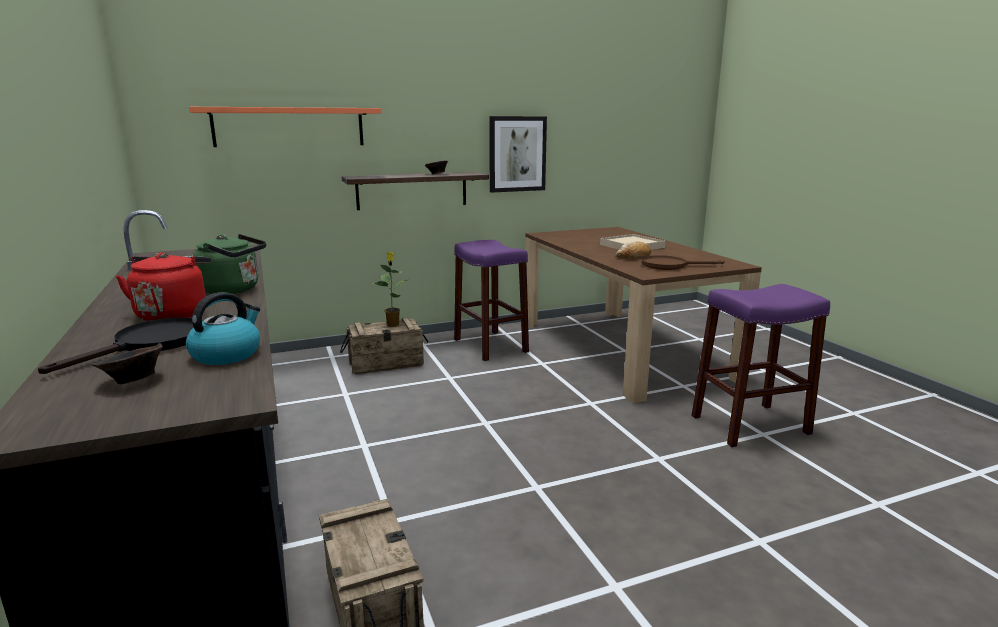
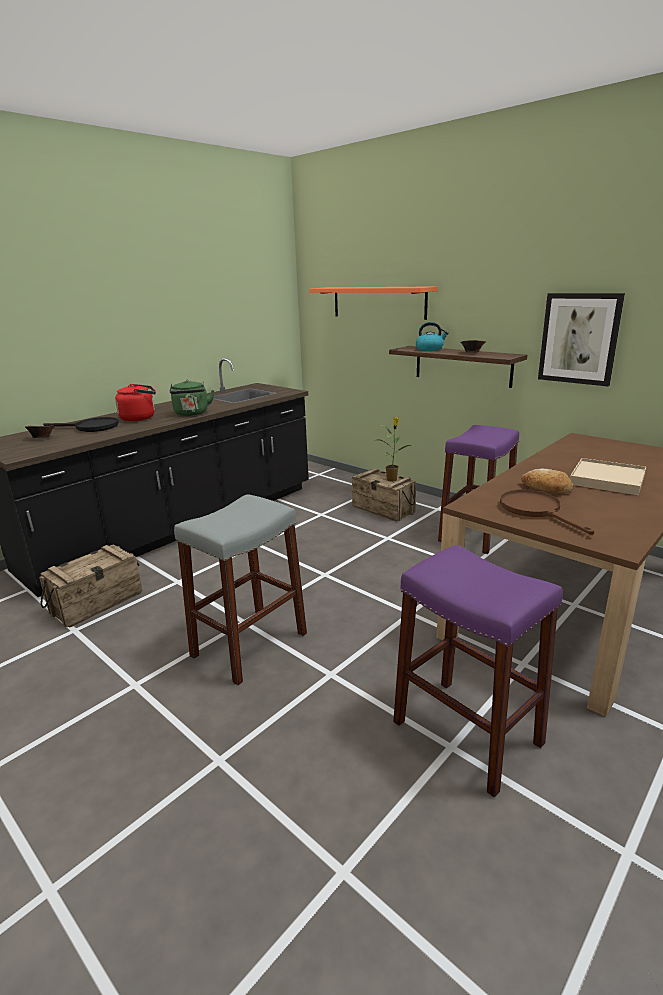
camera: 65 degrees right, 5 degrees up
(227, 354) = (78, 440): kettle -> kettle (430, 349)
(584, 491) = (250, 644): none -> grey stool

